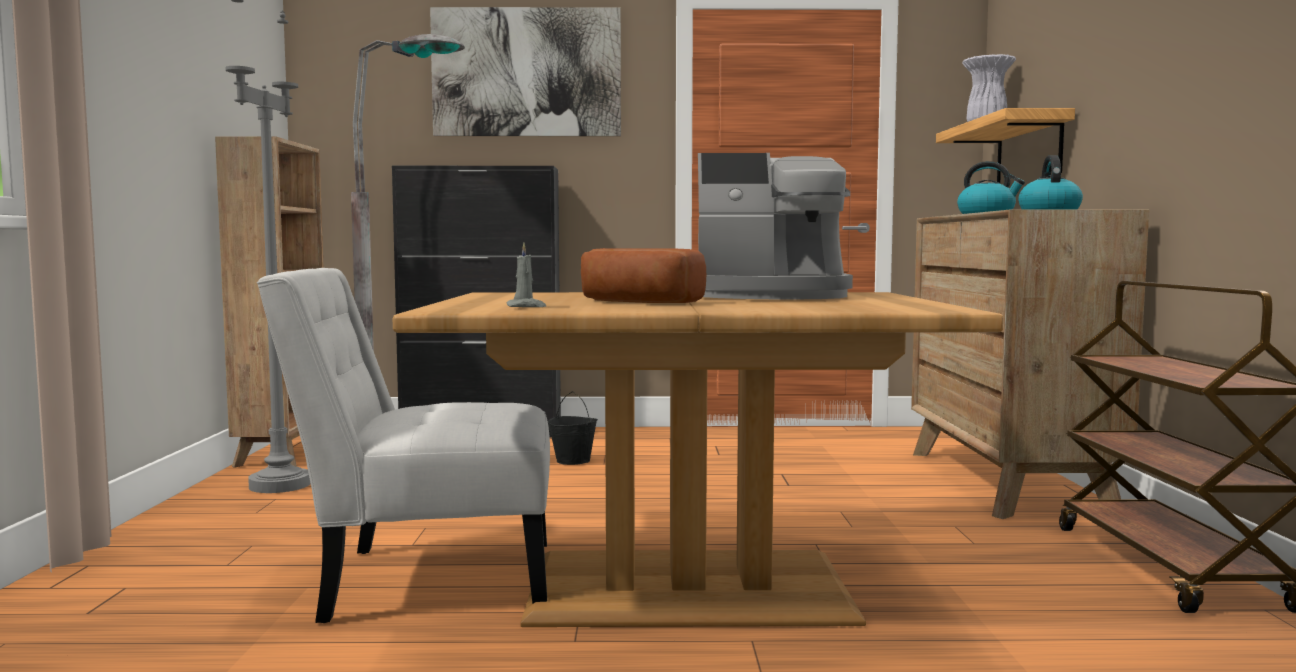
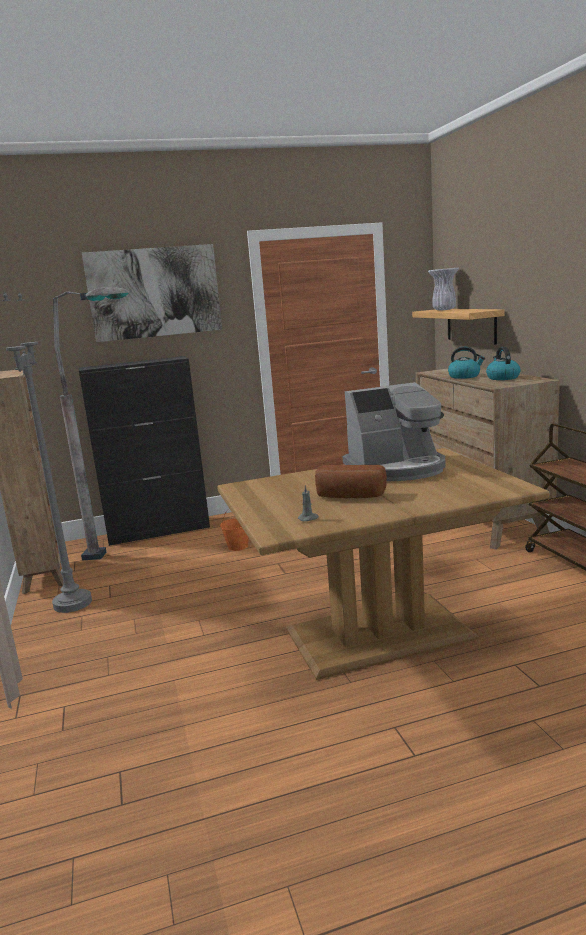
camera: 15 degrees left, 10 degrees up
(426, 580) = (237, 659): white chair -> none
(573, 461) = (238, 546): black bucket -> orange bucket

